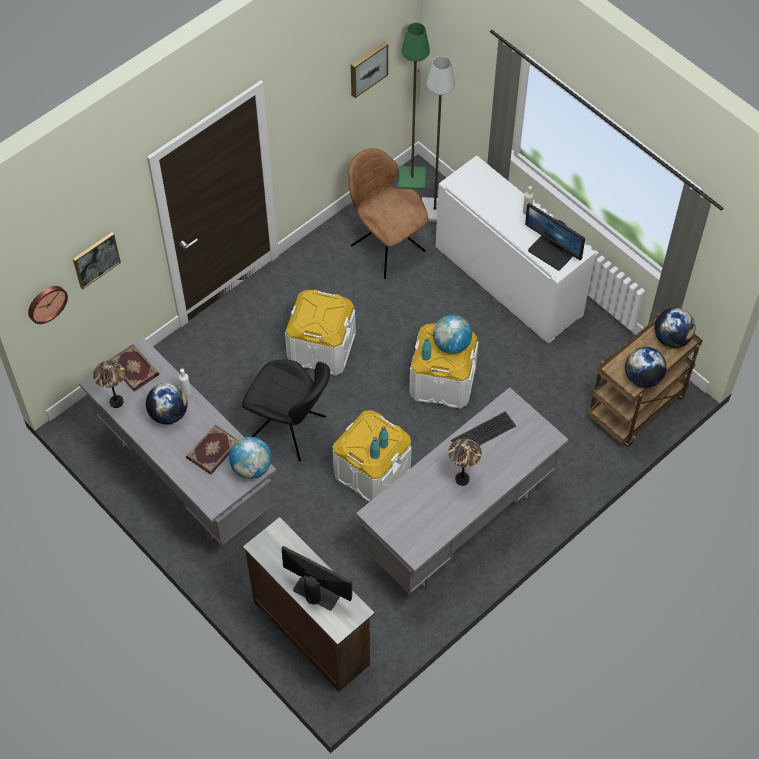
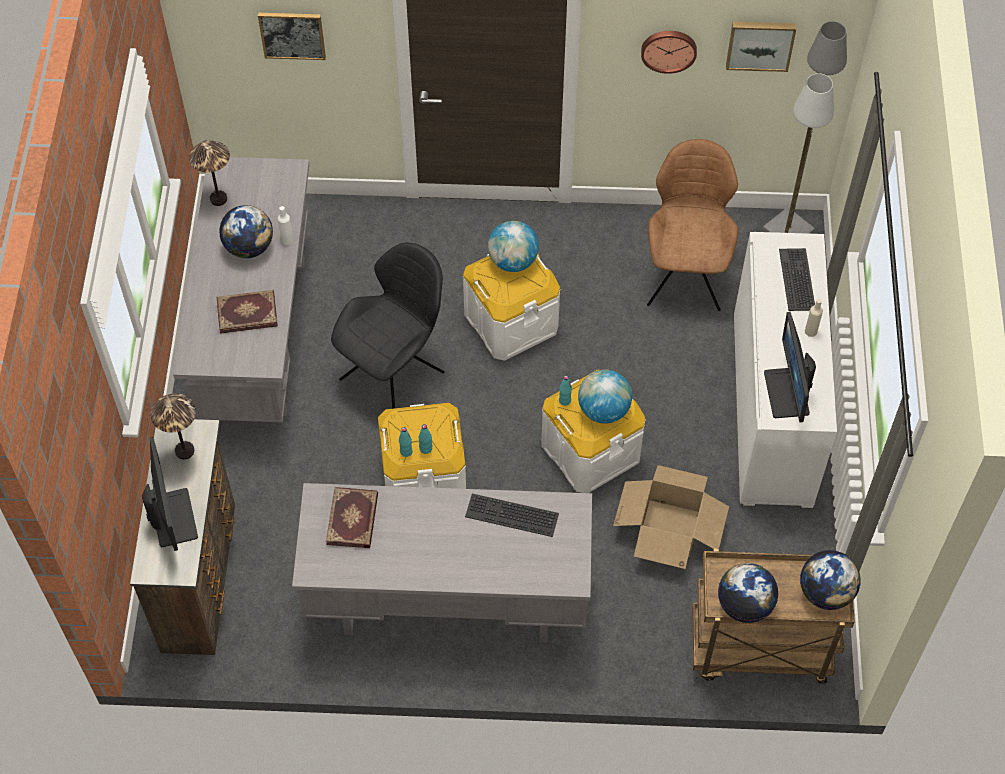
camera: 45 degrees right, 0 degrees up
(46, 303) = (213, 44): wall clock -> wall clock (668, 49)
(134, 368) = (268, 181): book -> book (353, 519)
(251, 468) = (261, 358): globe -> globe (513, 261)
(290, 429) = (395, 373): black chair -> black chair turned 120 degrees counterclockwise
(412, 178) = (789, 230): green floor lamp -> grey floor lamp
(462, 479) = (438, 541): table lamp -> table lamp (184, 451)
(491, 189) = (797, 280): none -> keyboard
(526, 387) = (669, 528): none -> cardboard box

